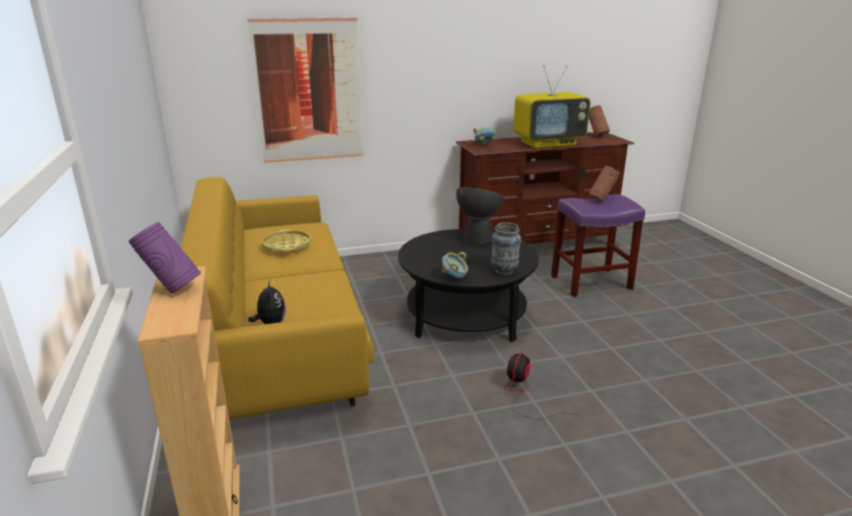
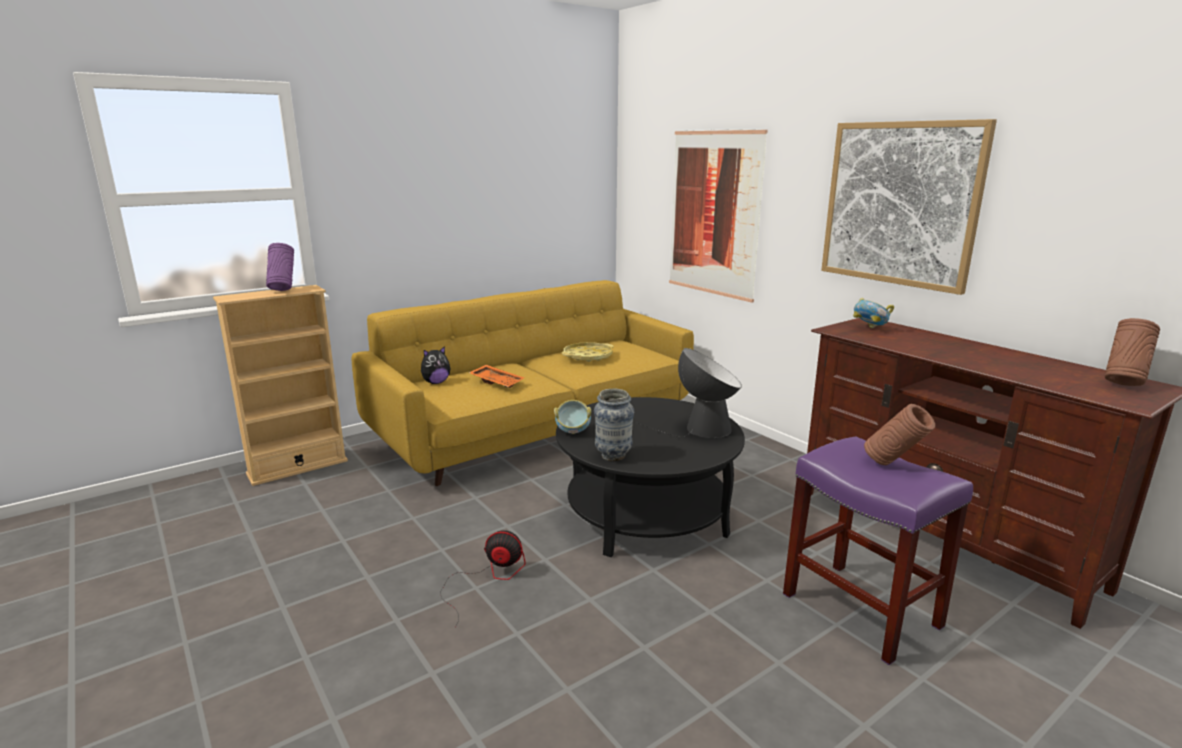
camera: 70 degrees right, 5 degrees down
(311, 291) = (497, 382): none -> orange tray
(468, 65) = (900, 204): none -> picture
(548, 143) = (967, 357): television -> none

